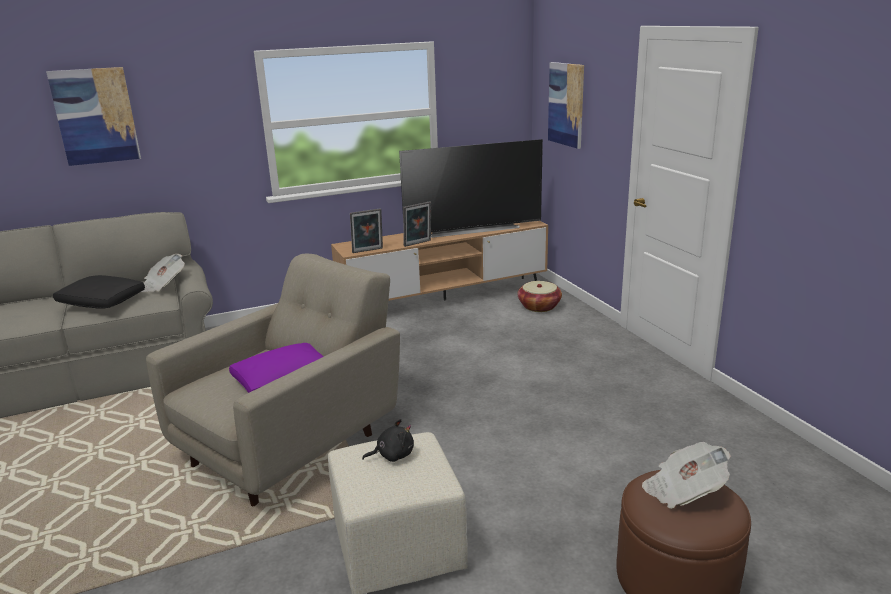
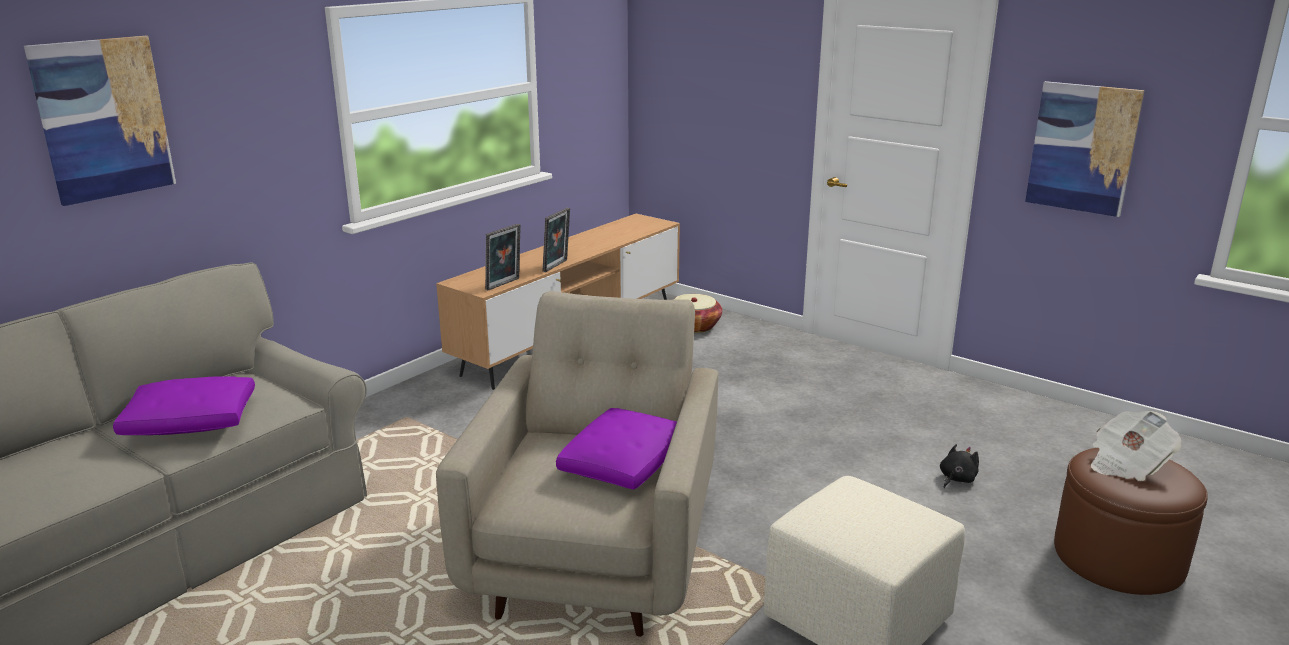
camera: 30 degrees left, 0 degrees up
(101, 302) = (189, 422): black pillow -> purple pillow
(163, 285) = (261, 379): newspaper -> none
(392, 455) = (852, 507): black plush toy -> black plush toy (956, 479)
(472, 229) = (598, 239): television -> none
(566, 104) = (696, 71): picture -> picture (1082, 148)

